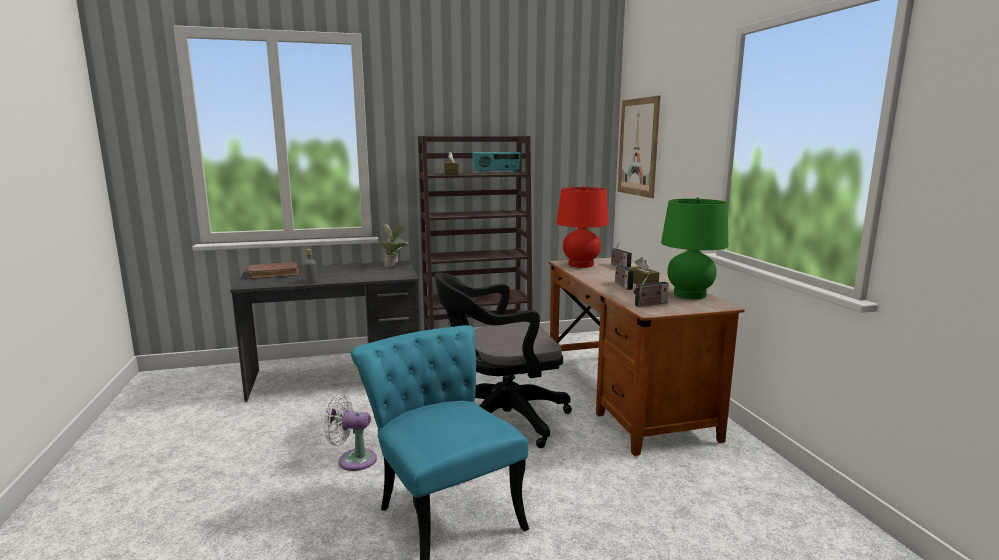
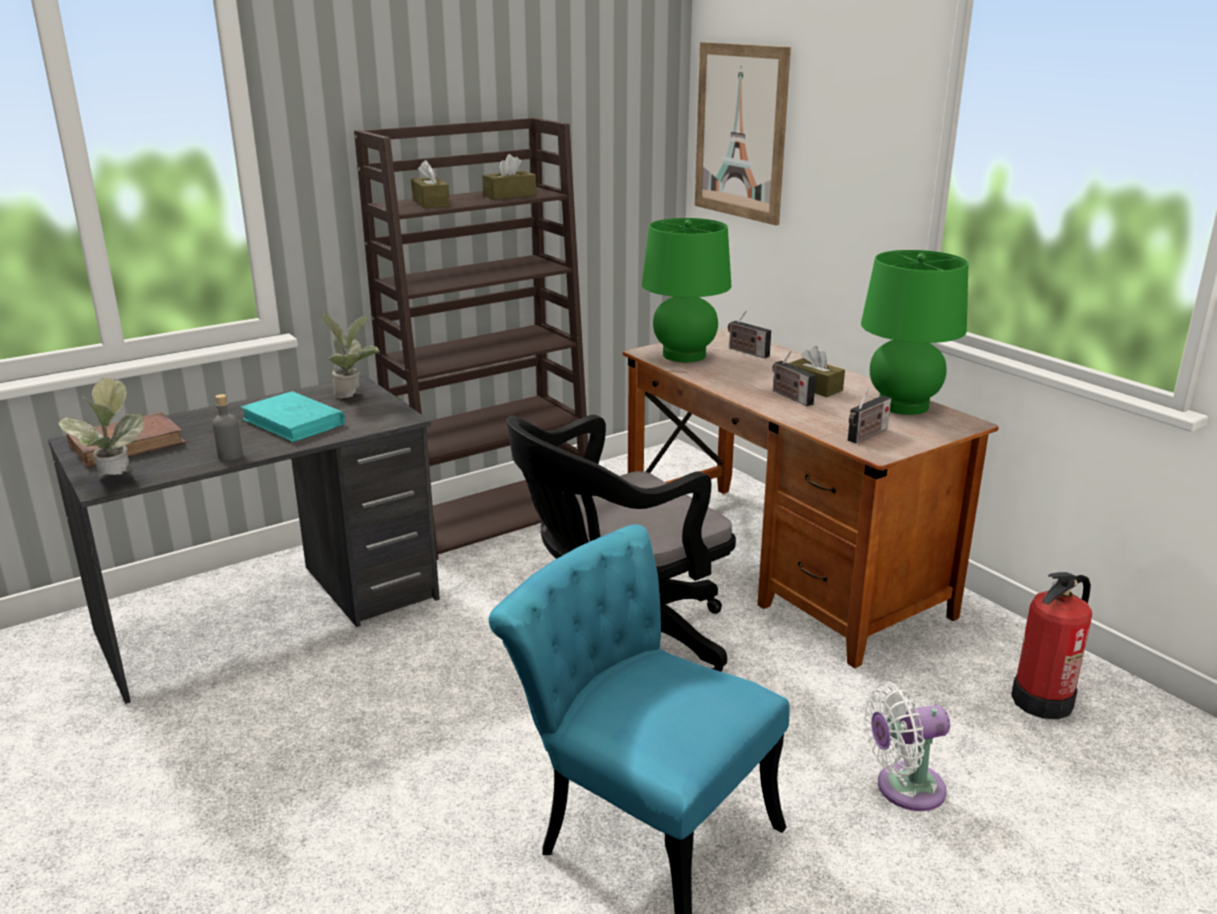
camera: 20 degrees left, 10 degrees up
(252, 284) = (114, 480): none -> potted plant
(353, 460) = (427, 776): white fan -> white fan (903, 788)
(354, 273) = (293, 422): none -> turquoise book
(496, 173) = (509, 195): radio -> brown tissue box
(580, 265) = (684, 355): red table lamp -> green table lamp
(756, 498) = (1043, 700): none -> fire extinguisher

